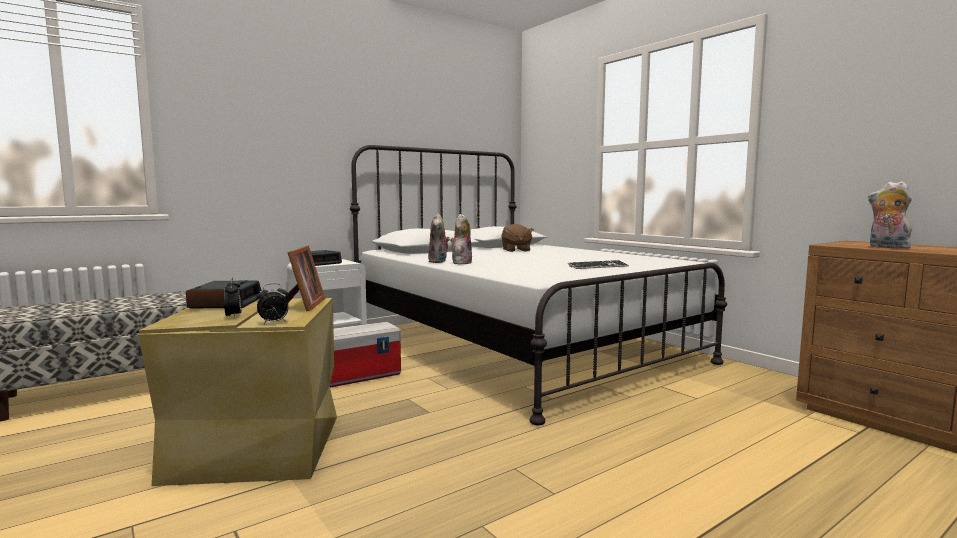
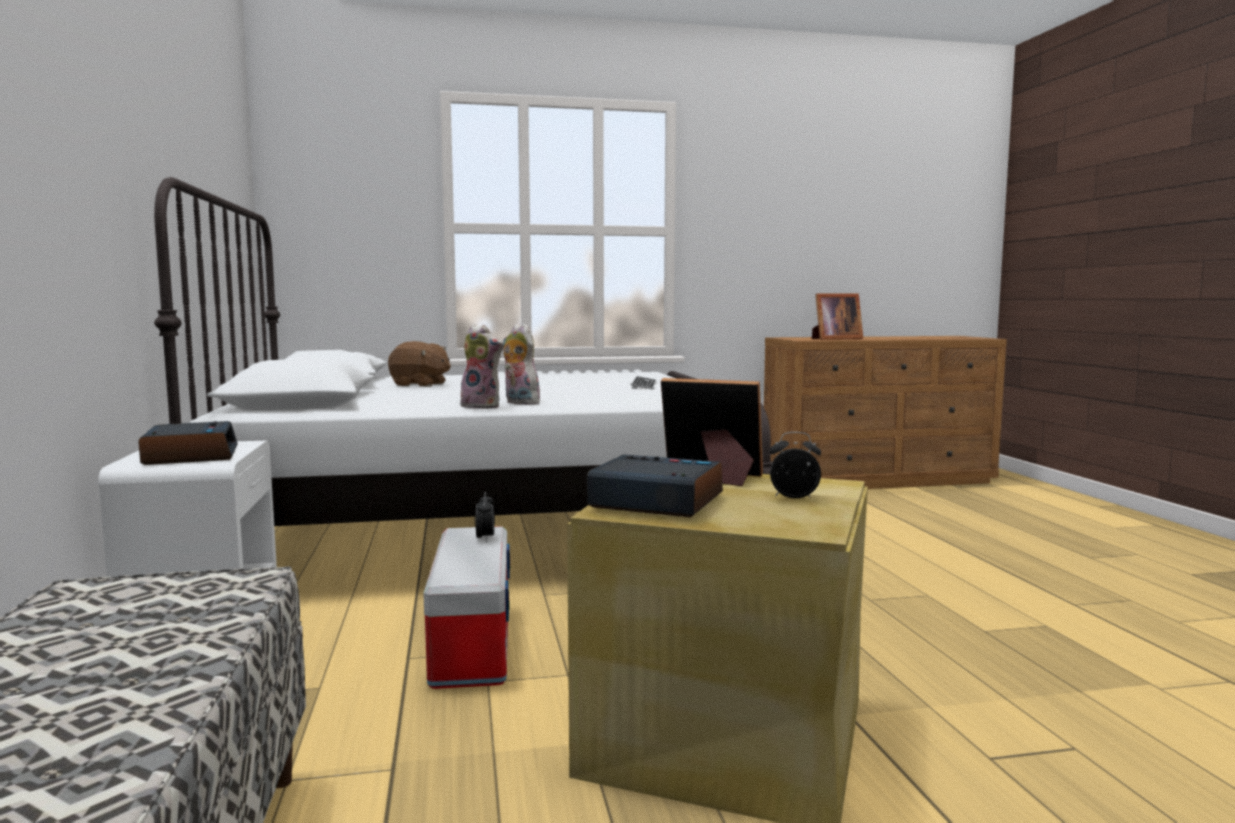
camera: 65 degrees left, 0 degrees up
(274, 323) = (837, 488): alarm clock -> alarm clock (485, 538)
(886, 247) = (834, 339): plush toy -> picture frame

